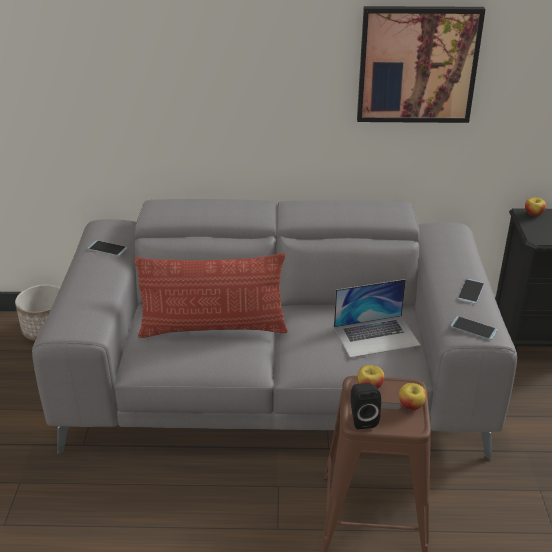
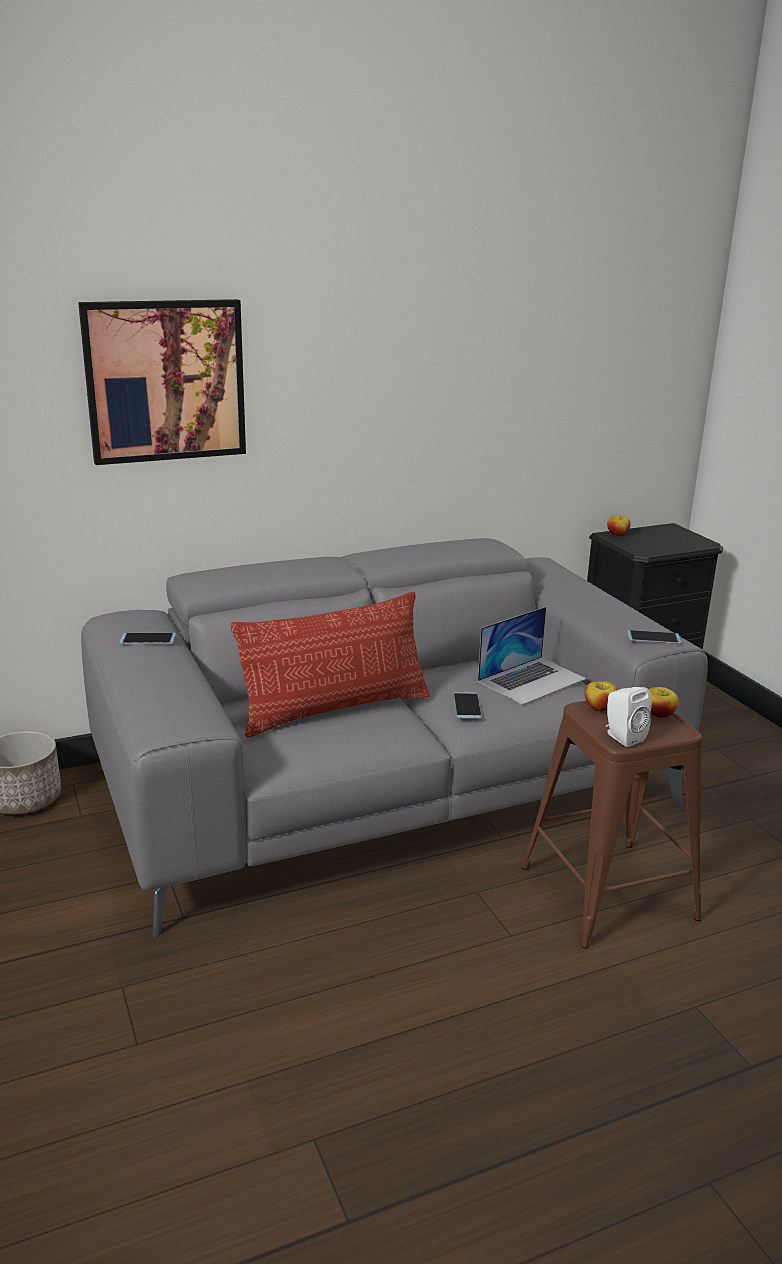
camera: 25 degrees left, 10 degrees down
(362, 418) = (622, 737): black speaker -> white speaker
(417, 65) = (488, 367): picture -> picture (165, 381)
(470, 291) = (618, 609): phone -> phone (467, 706)

